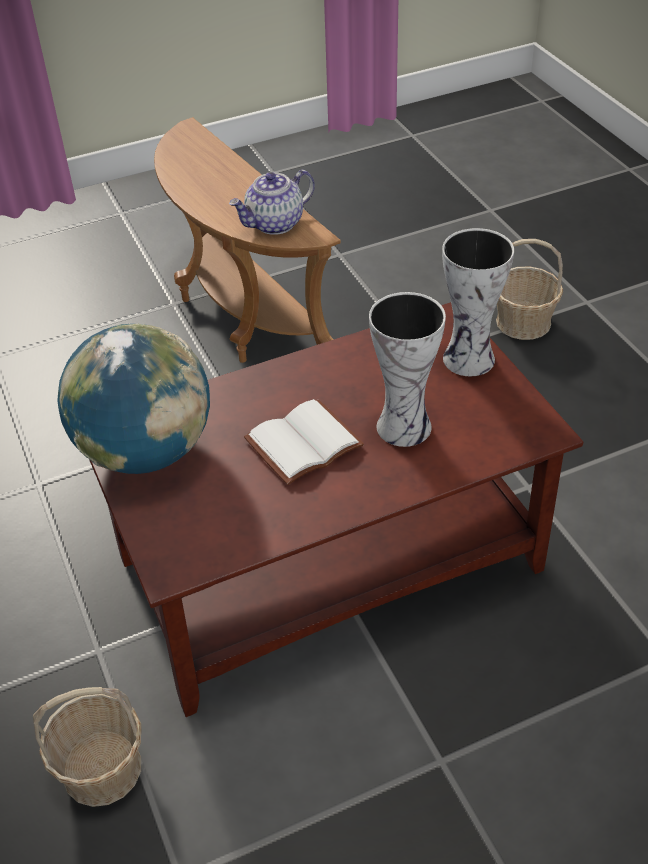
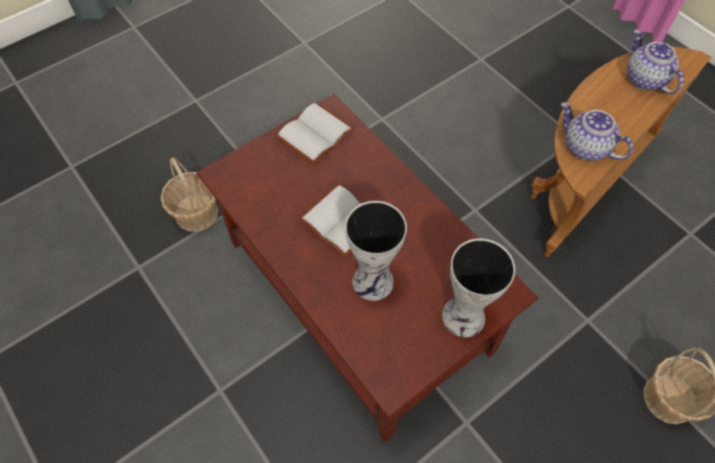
camera: 75 degrees right, 15 degrees up
(146, 451) = (315, 136): globe -> white book
(199, 164) = (644, 79): none -> teapot

